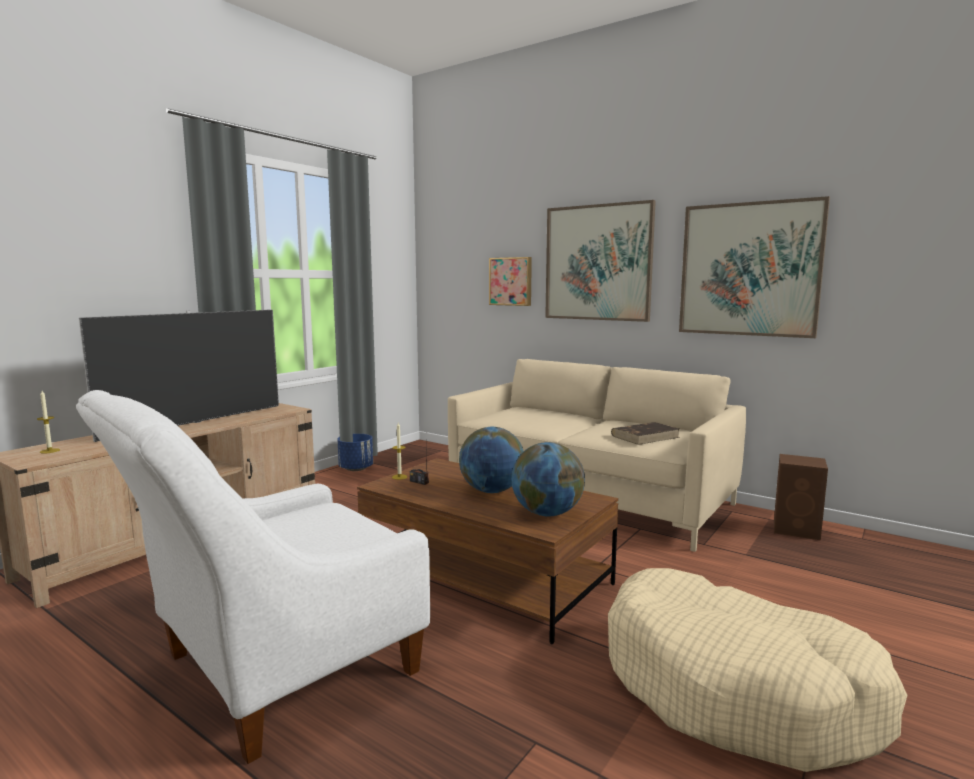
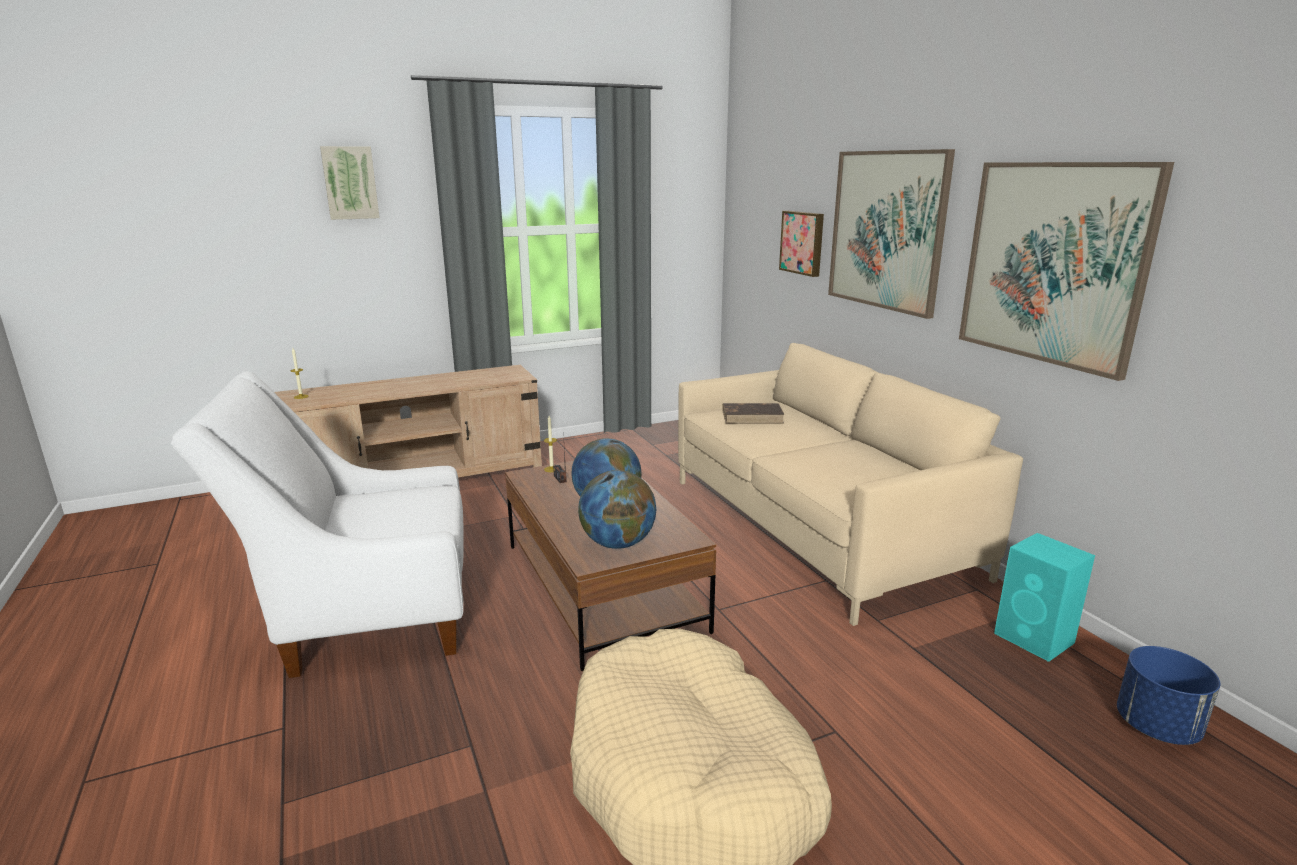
camera: 30 degrees right, 10 degrees up
(91, 211) = (350, 183): none -> picture
(197, 422) = (429, 381): television -> none
(356, 469) = (617, 439): blue planter -> blue planter (1156, 726)
(645, 436) = (851, 473): brown book -> brown book (753, 416)
(797, 530) = (1035, 639): brown speaker -> turquoise speaker

